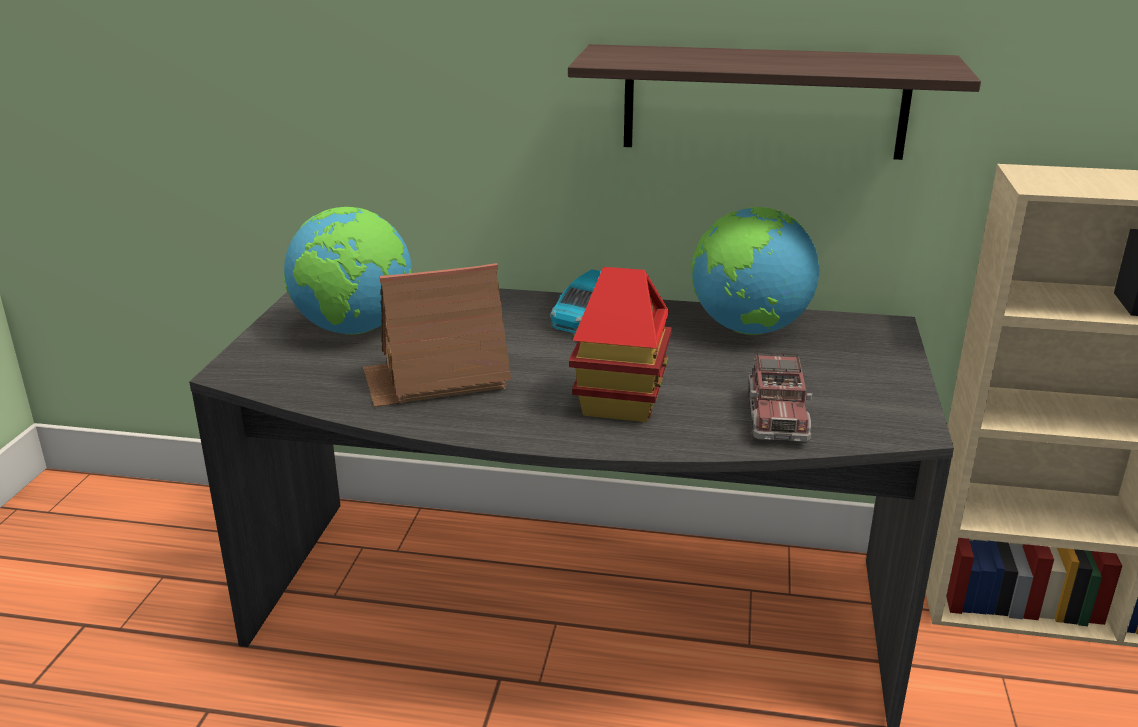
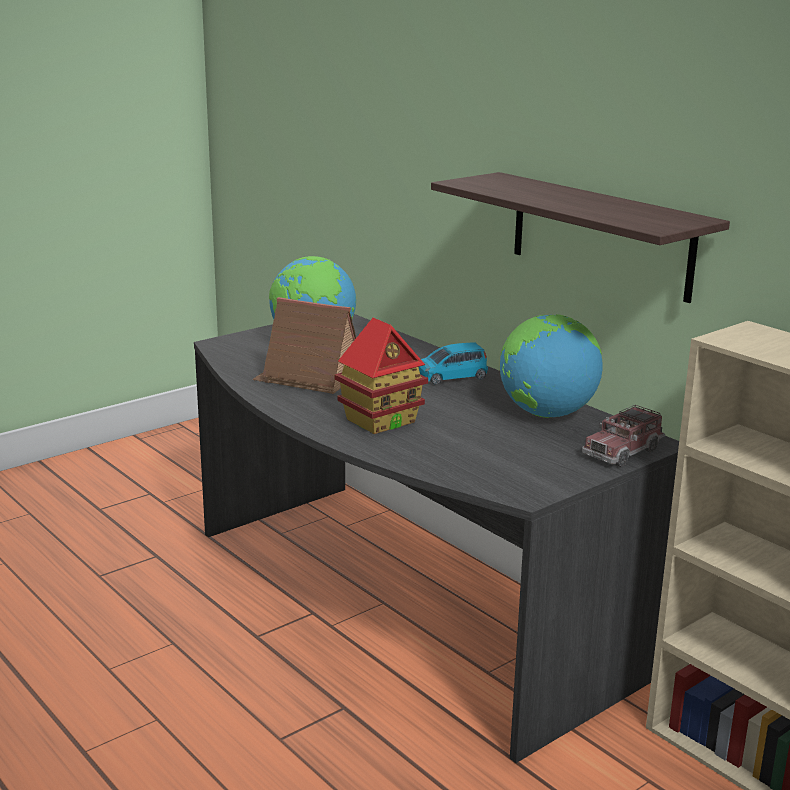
camera: 40 degrees right, 5 degrees down
(776, 417) = (454, 459): toy truck -> toy truck (622, 451)

